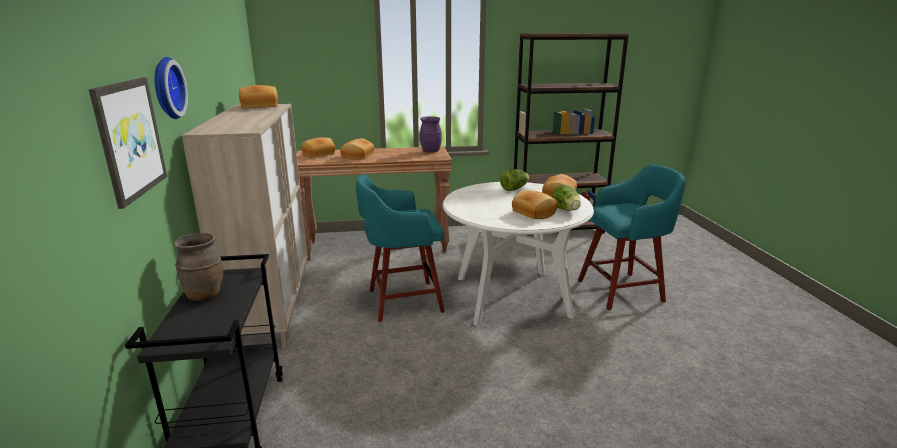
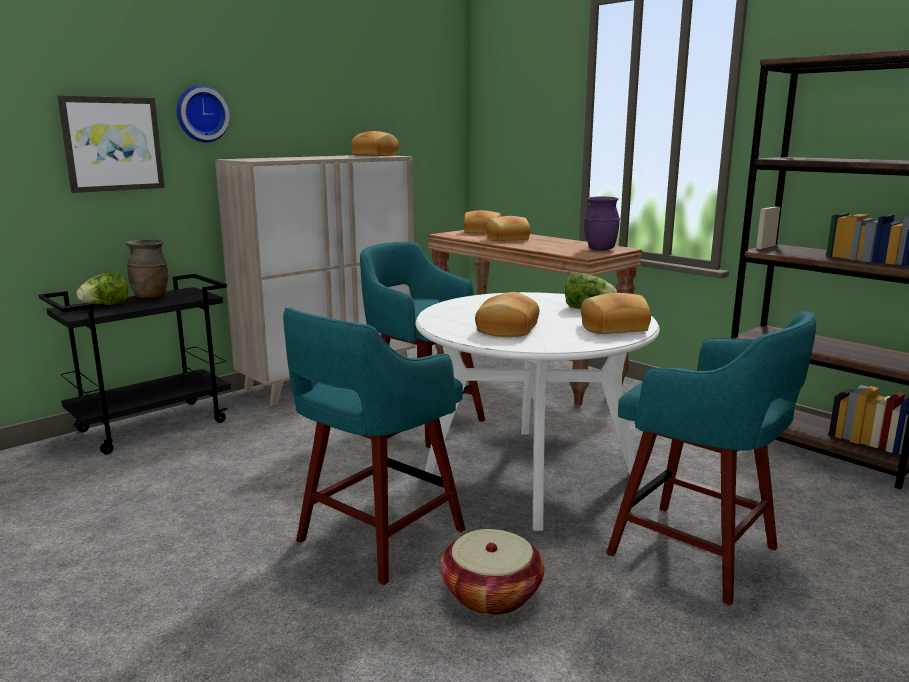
camera: 55 degrees right, 5 degrees down
(540, 366) = (377, 537): none -> turquoise stool
(566, 210) = (555, 340): lettuce -> lettuce (106, 305)
(623, 352) = (491, 594): none -> basket

